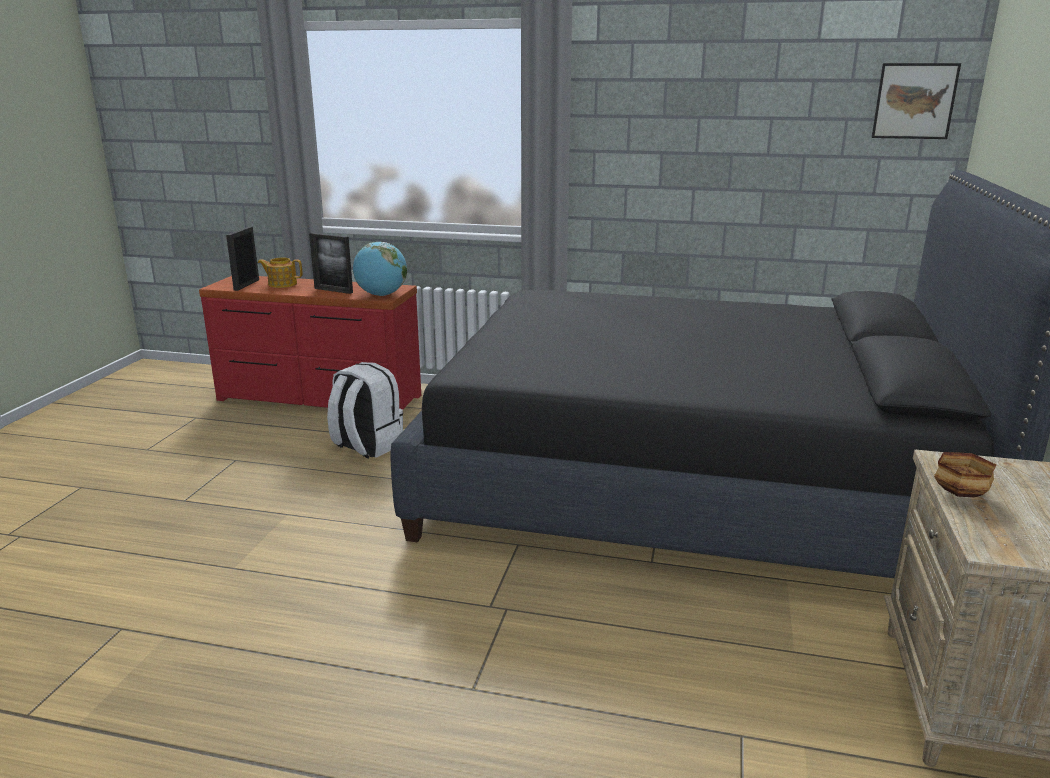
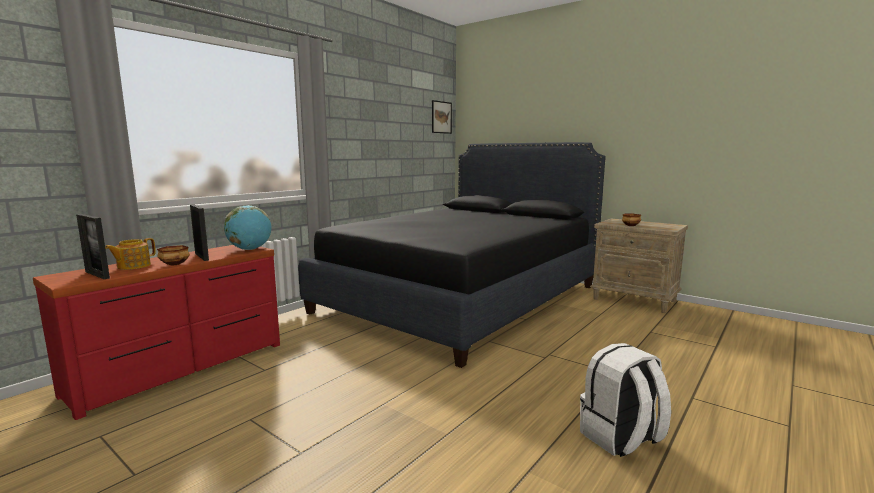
camera: 65 degrees left, 10 degrees down
(296, 292) = (175, 264): none -> bowl
(333, 290) = (201, 257): picture frame -> picture frame turned 90 degrees counterclockwise
(366, 446) = (309, 362): white backpack -> white backpack (621, 438)

